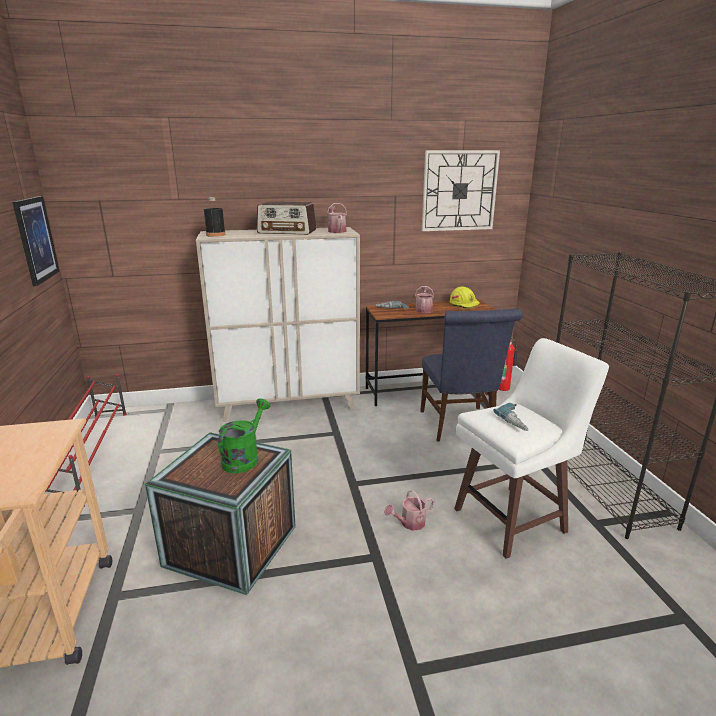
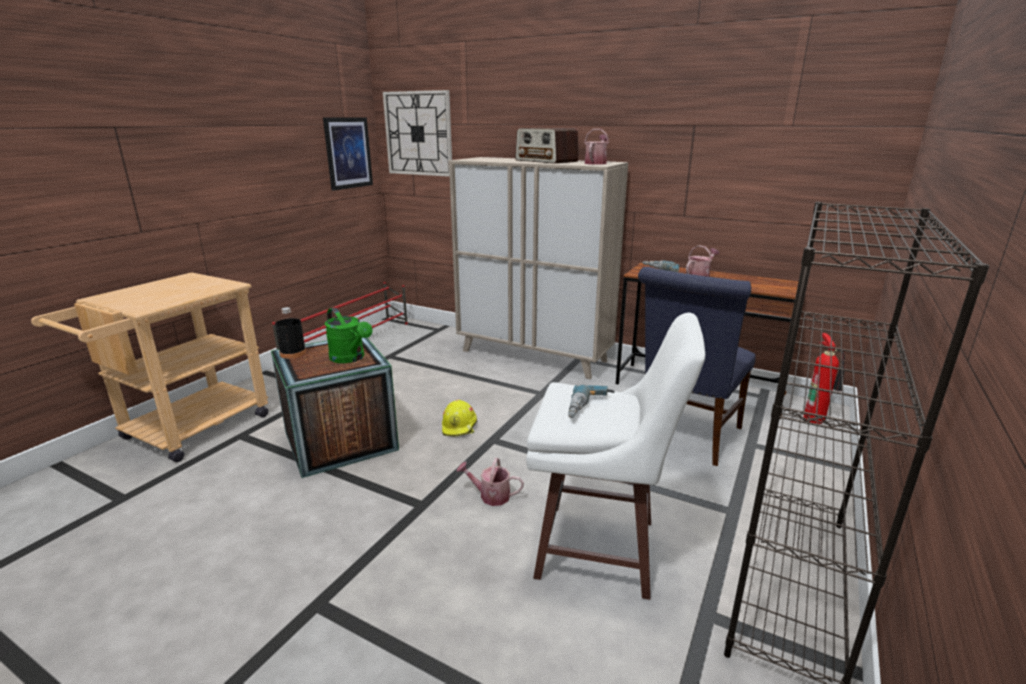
camera: 40 degrees right, 0 degrees up
(215, 235) = (477, 159): black bottle -> black bottle (293, 353)
(244, 458) = (350, 358): green watering can -> green watering can turned 75 degrees clockwise
(459, 191) = (790, 120): wall clock -> wall clock (418, 133)
(464, 304) = (768, 283): yellow hard hat -> yellow hard hat (459, 426)

